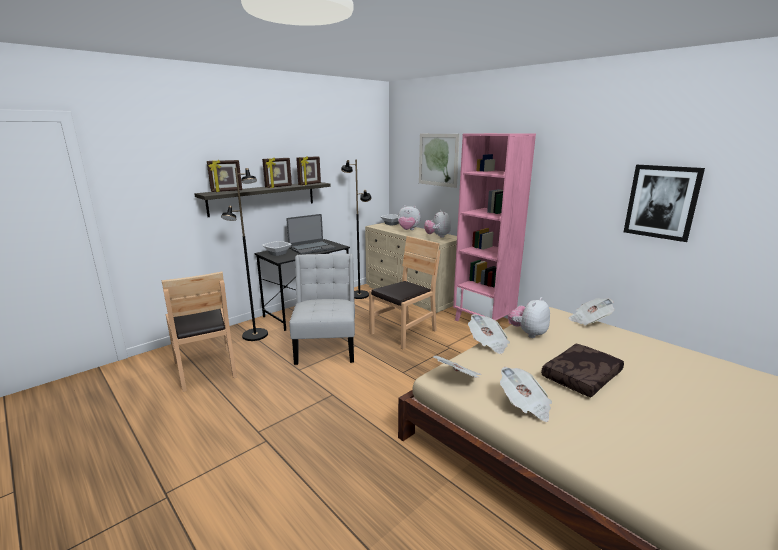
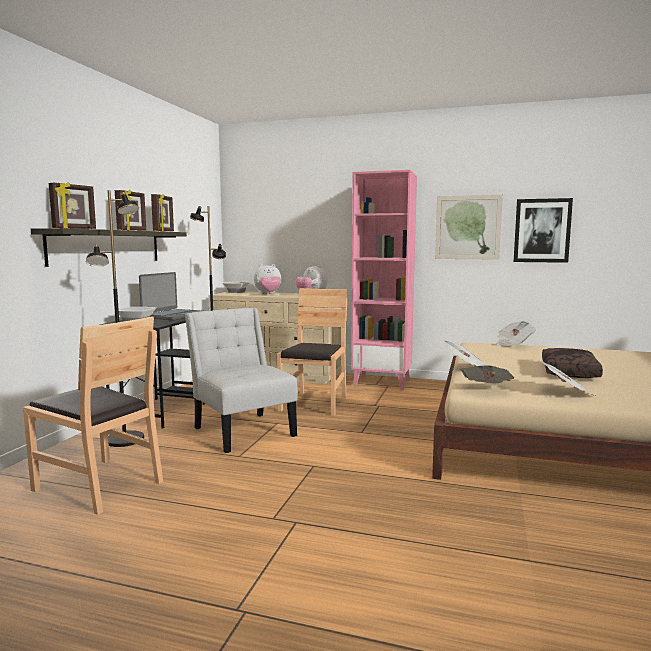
camera: 30 degrees left, 10 degrees down
(438, 160) = (296, 211): picture -> picture (468, 227)
(528, 333) = (484, 357): plush toy -> none

